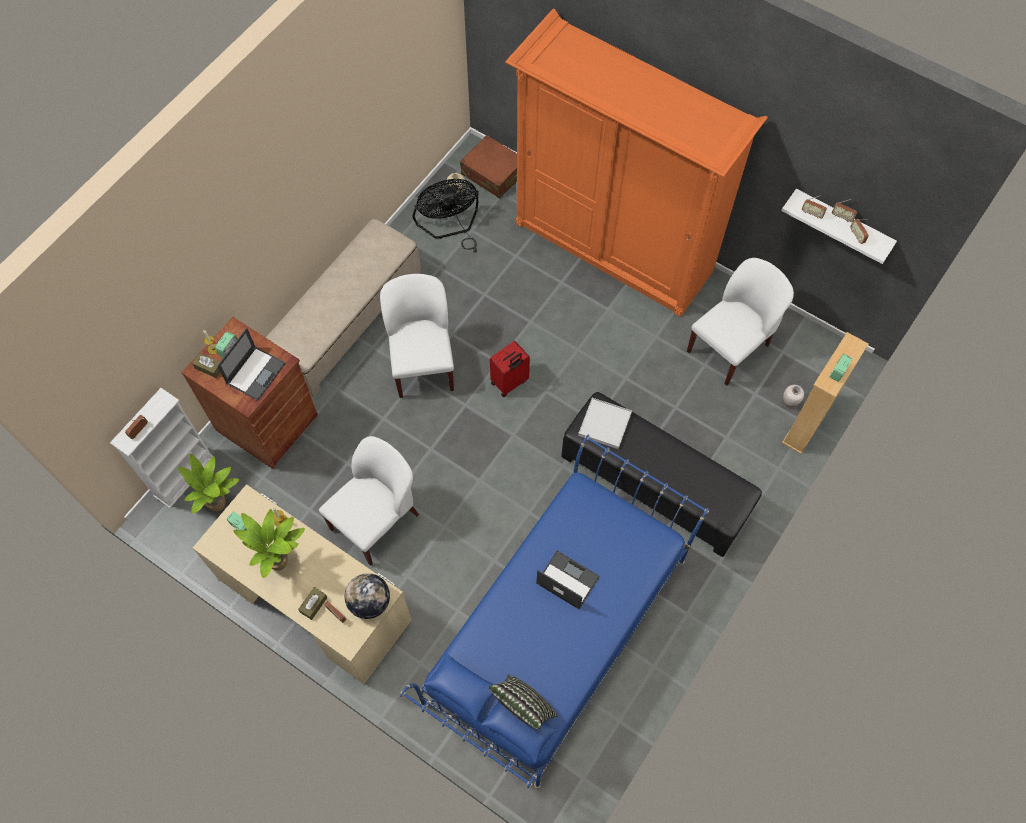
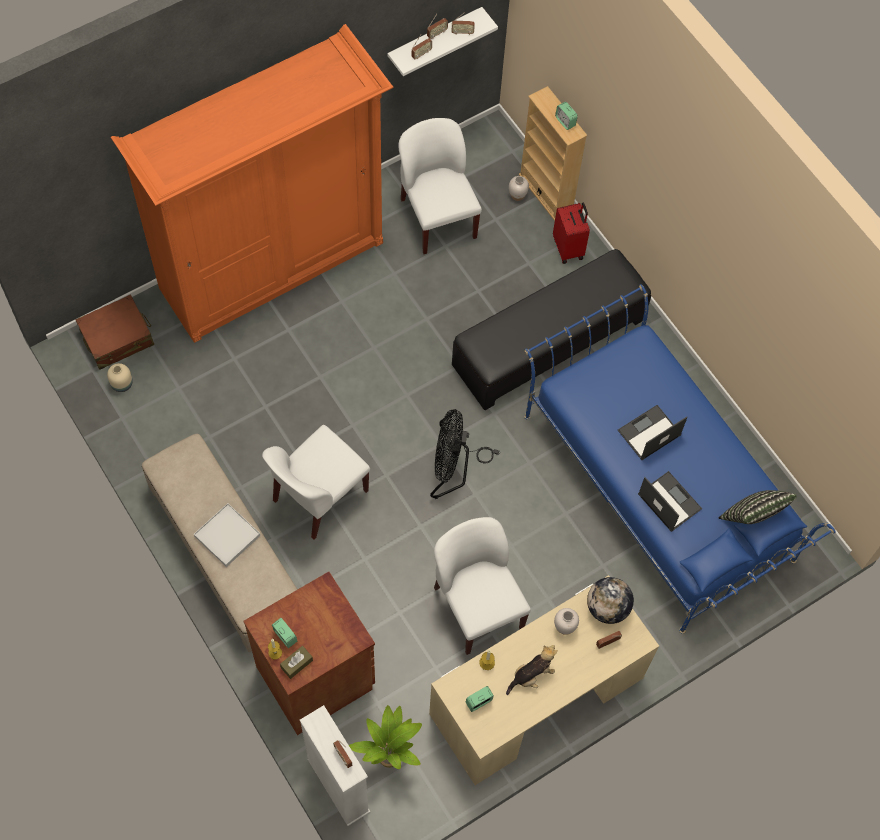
camera: 70 degrees left, 0 degrees up
(256, 373) = (325, 618): laptop -> laptop (669, 501)
(282, 561) = (532, 675): potted plant -> plush toy
(313, 605) = (589, 660): brown tissue box -> none
(337, 572) = (564, 627): none -> white vase
(422, 363) = (318, 497): white chair -> white chair turned 60 degrees counterclockwise
(452, 227) = (164, 404): black fan -> black fan (455, 463)
(510, 382) = (381, 423): red suitcase -> red suitcase (569, 248)
(604, 424) = (494, 344): white tray -> white tray (227, 536)

